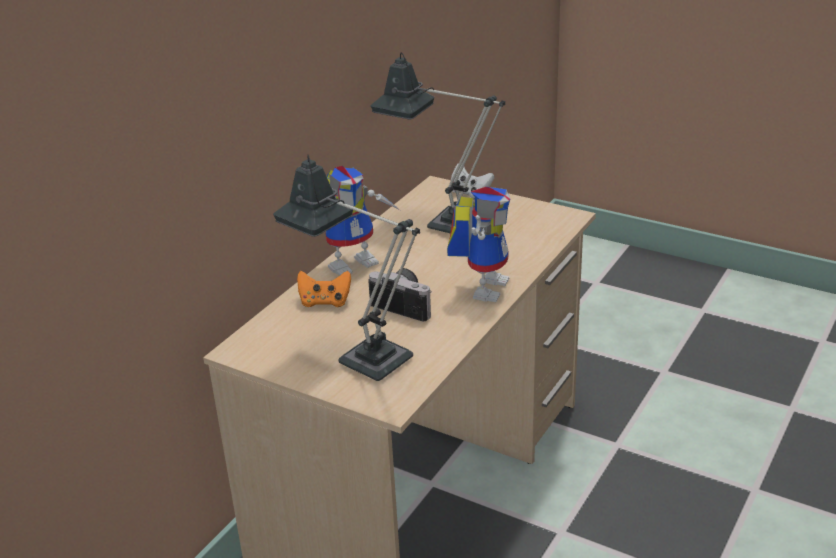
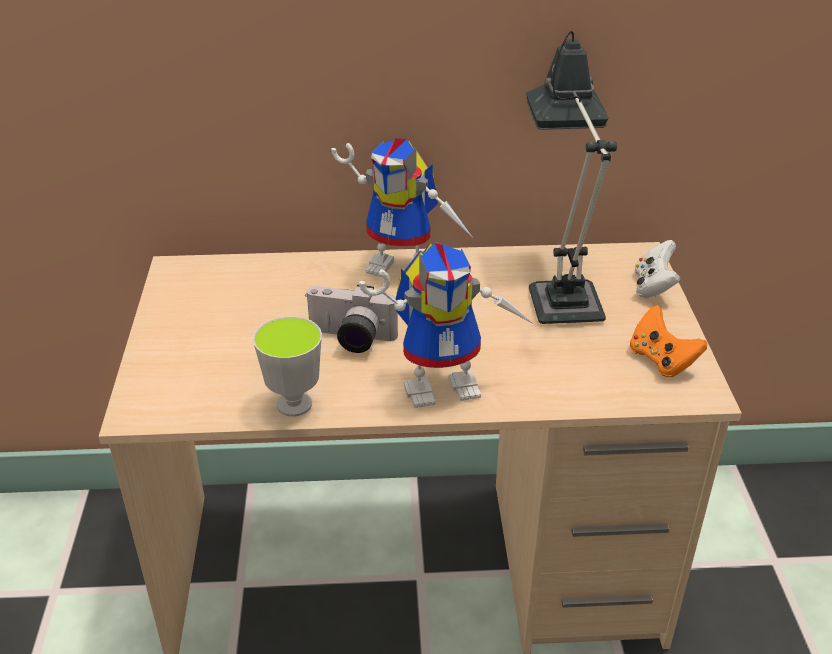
camera: 55 degrees right, 5 degrees up
(325, 302) = (308, 283): orange game controller -> orange game controller (661, 360)
(363, 355) = (222, 351): table lamp -> none
(405, 304) = (350, 339): camera -> camera turned 105 degrees clockwise
(449, 342) = (294, 404): none -> cup

